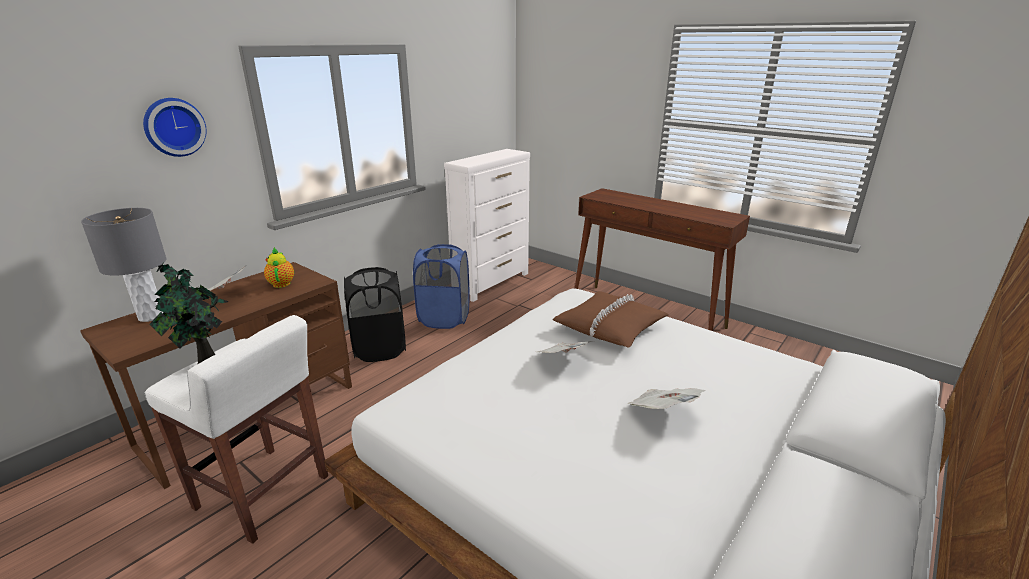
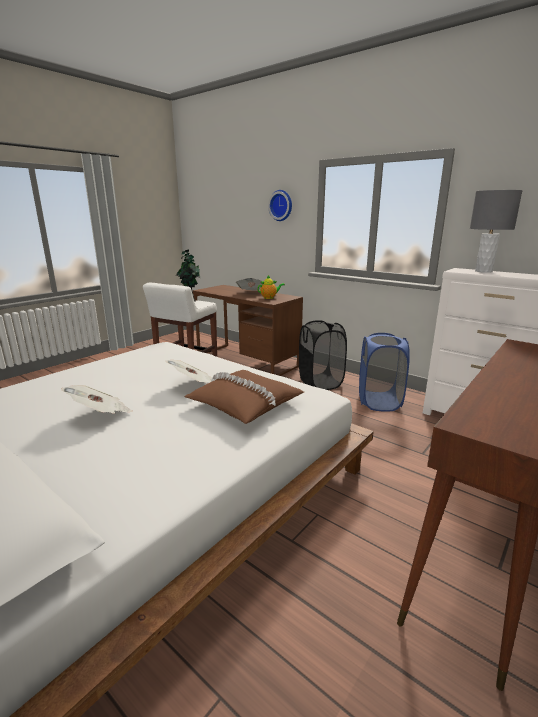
camera: 90 degrees right, 5 degrees down
(151, 316) = (233, 288): grey table lamp -> grey table lamp (483, 271)

